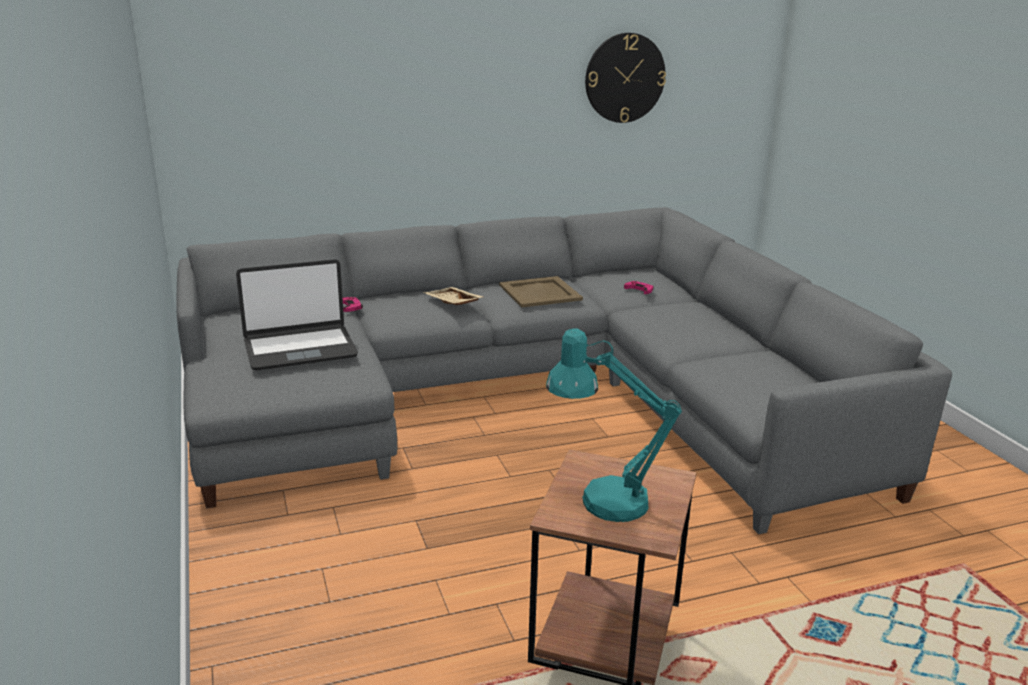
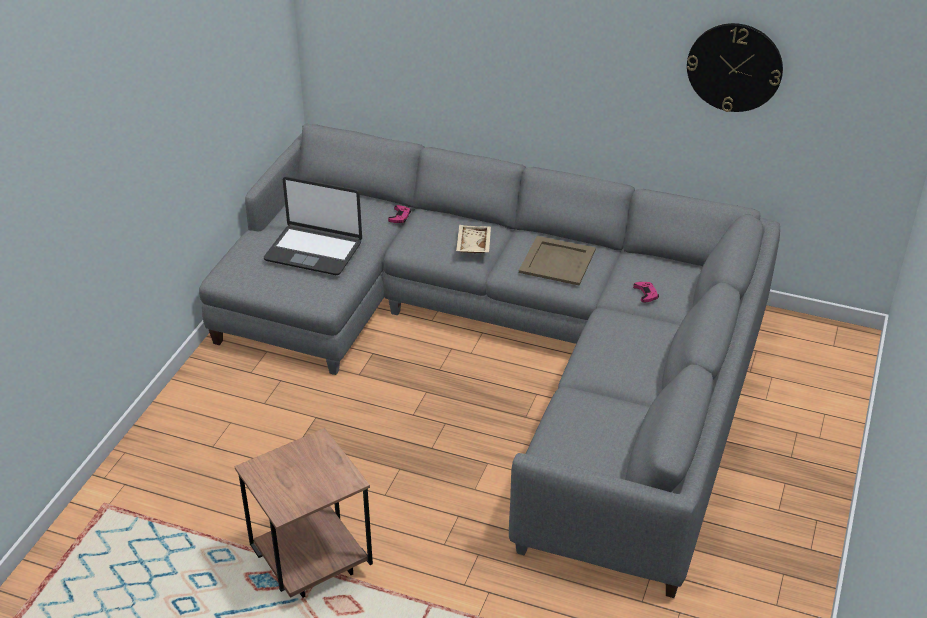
camera: 40 degrees right, 15 degrees up
(600, 500) = (289, 472): turquoise table lamp -> none

